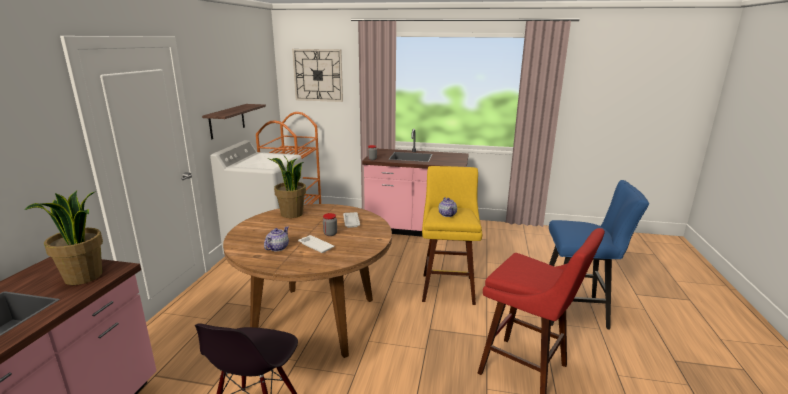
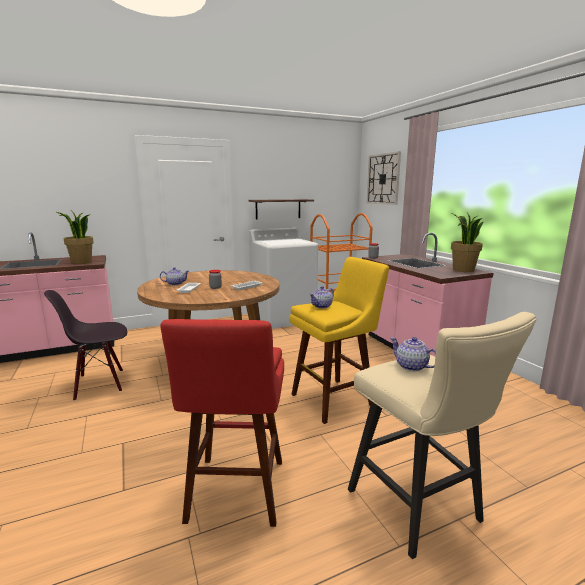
camera: 55 degrees right, 5 degrees down
(291, 214) = (235, 274): potted plant -> potted plant (463, 270)
(578, 229) = (412, 366): none -> teapot
(578, 310) = (420, 510): blue stool -> beige stool

